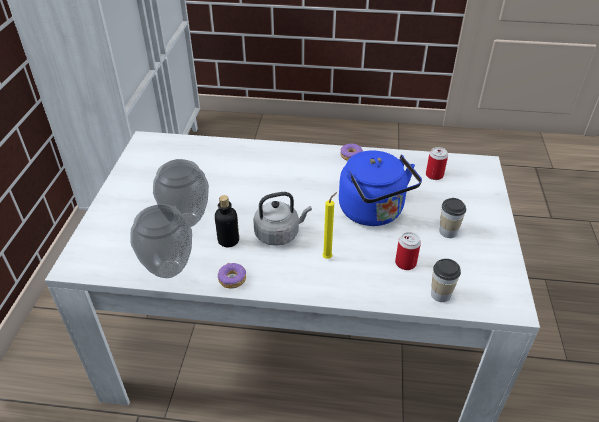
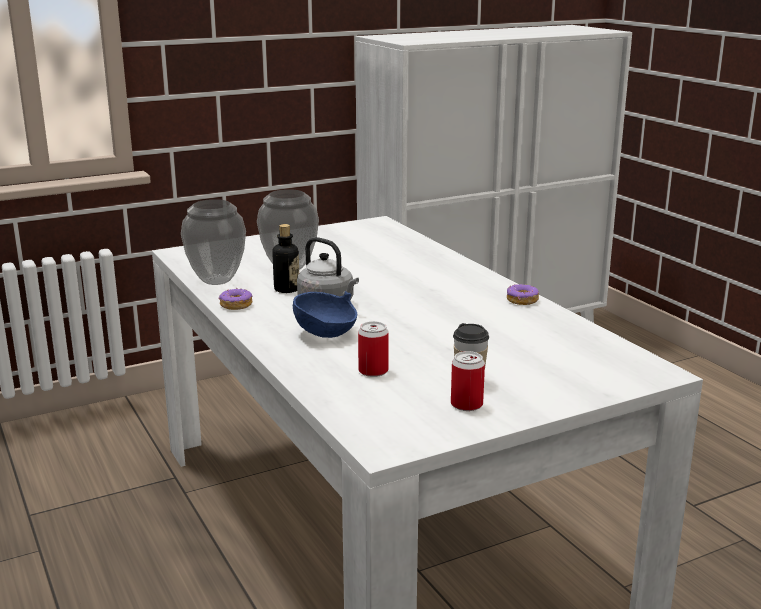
camera: 55 degrees right, 20 degrees down
(328, 257) = (326, 333): yellow candle -> blue bowl
(374, 212) = (436, 336): blue kettle -> none
(434, 175) = (572, 349): can -> can (466, 405)
(440, 294) = (346, 401): cup -> none

